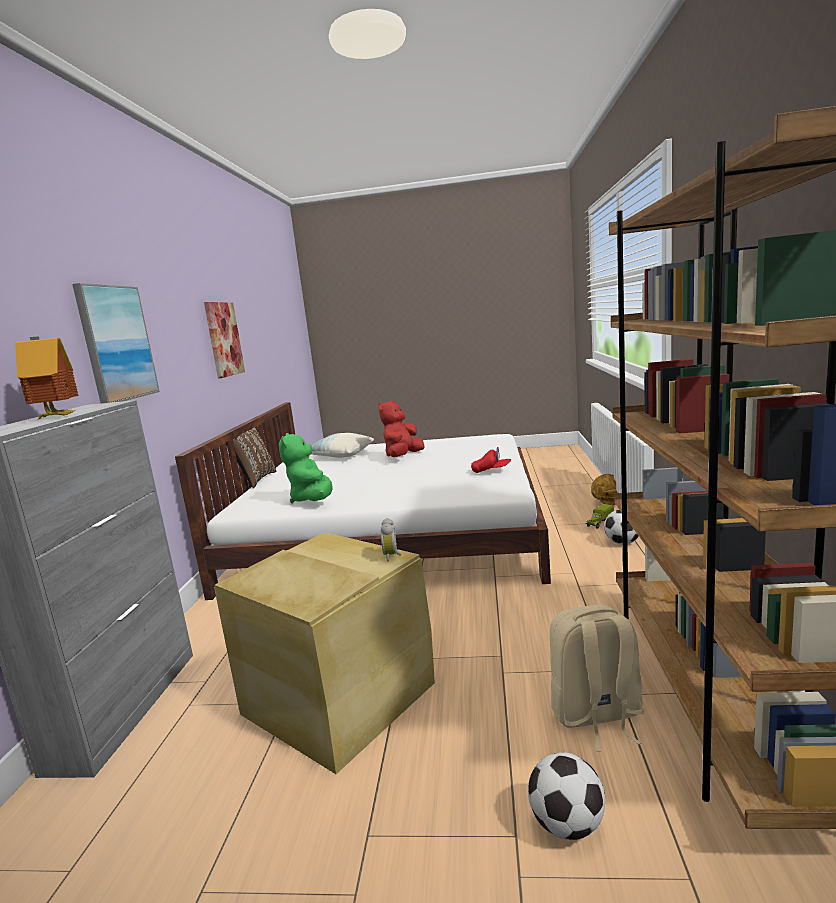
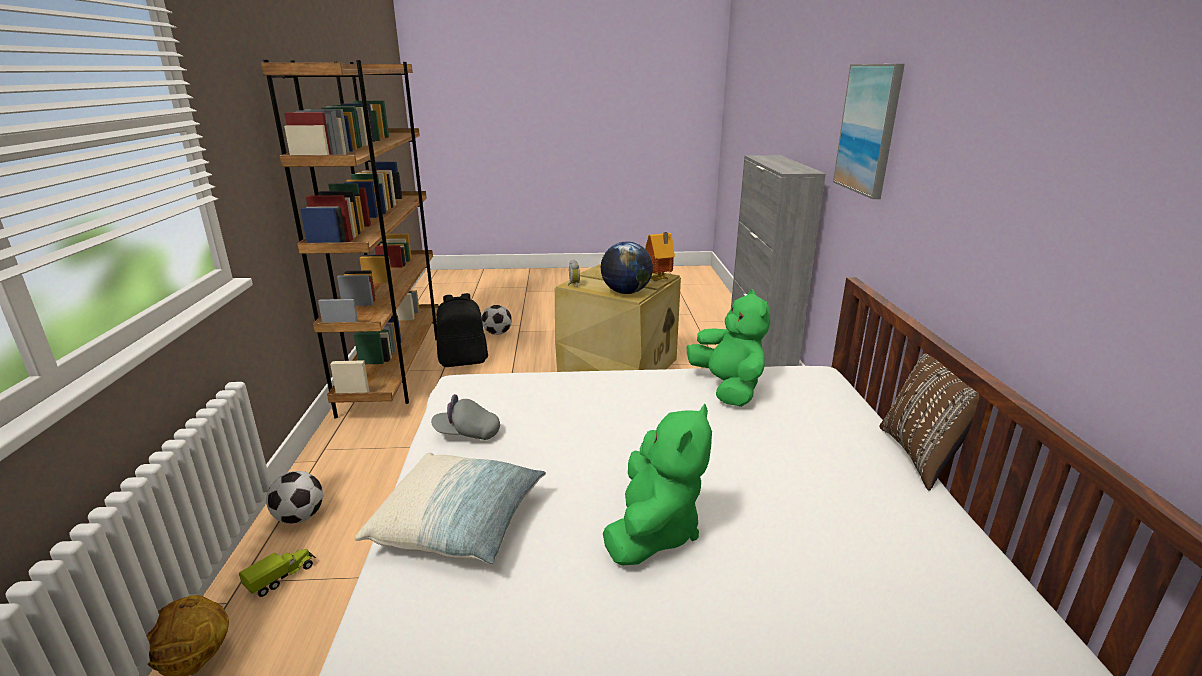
camera: 170 degrees right, 10 degrees up
(57, 417) = (773, 163): toy house -> toy house (659, 280)
(223, 339) = (1059, 183): picture -> none
(328, 545) = (626, 292): none -> globe
(340, 455) = (855, 574): pillow -> pillow (459, 524)
(403, 456) = (653, 531): red plush toy -> green plush toy
(491, 471) = (467, 433): red cap -> grey cap
(596, 716) = (463, 361): beige backpack -> black backpack

